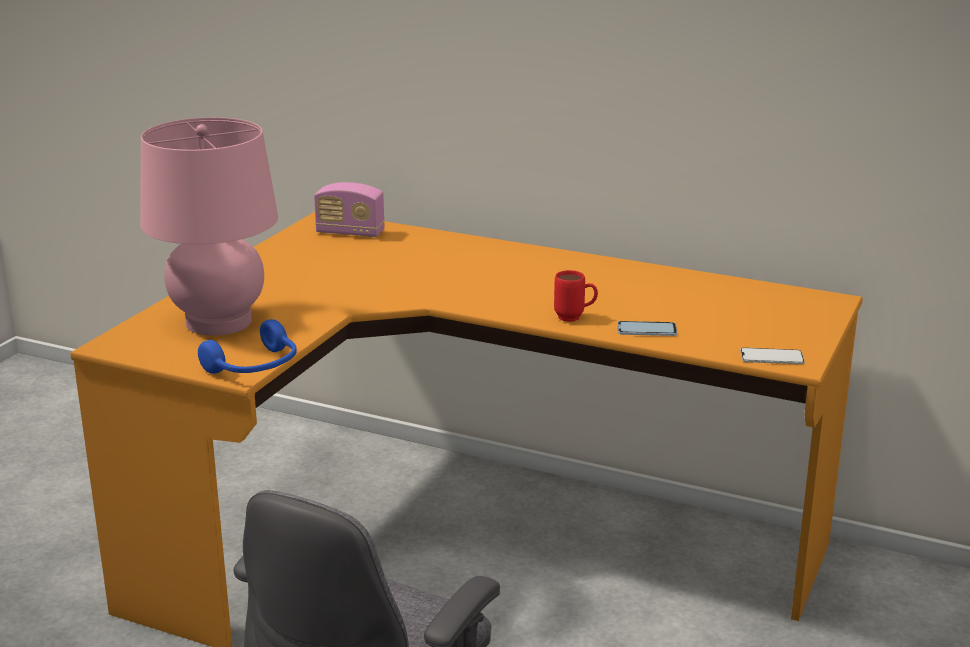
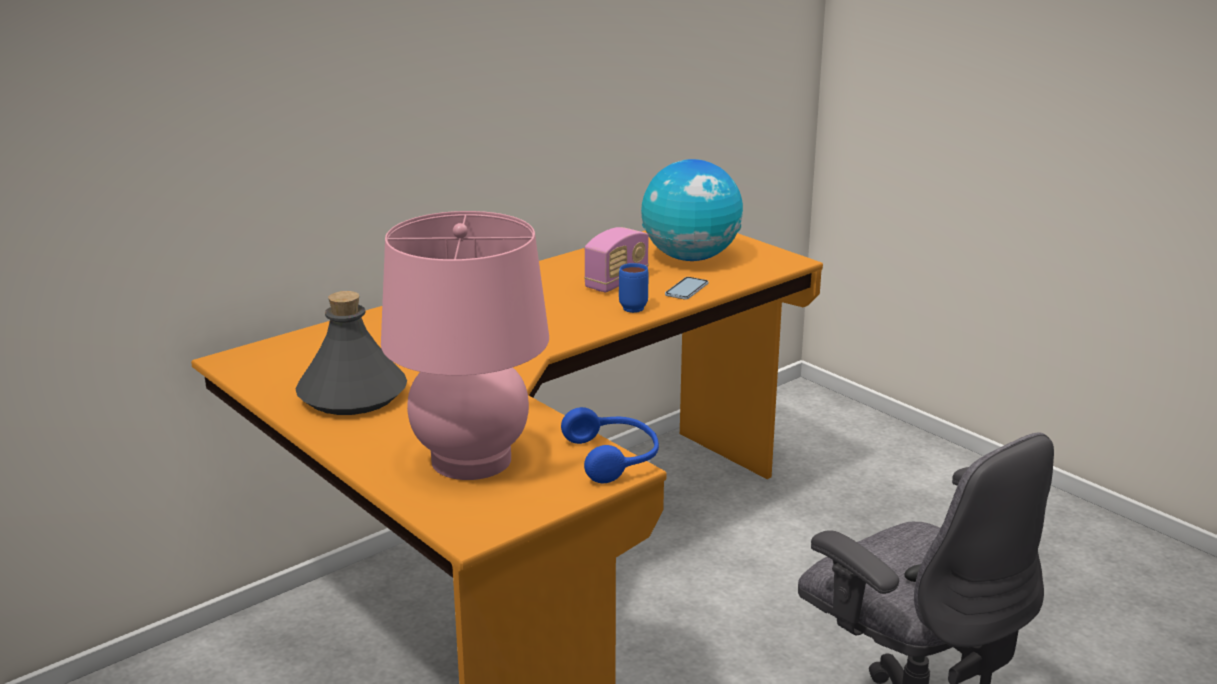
camera: 65 degrees left, 0 degrees up
(297, 264) = (353, 395): none -> grey bottle
(350, 233) = (295, 355): radio -> radio (617, 282)
(575, 318) = (636, 307): red mug -> blue mug
(735, 317) = (690, 258): none -> globe
(771, 357) = (774, 265): phone -> none

